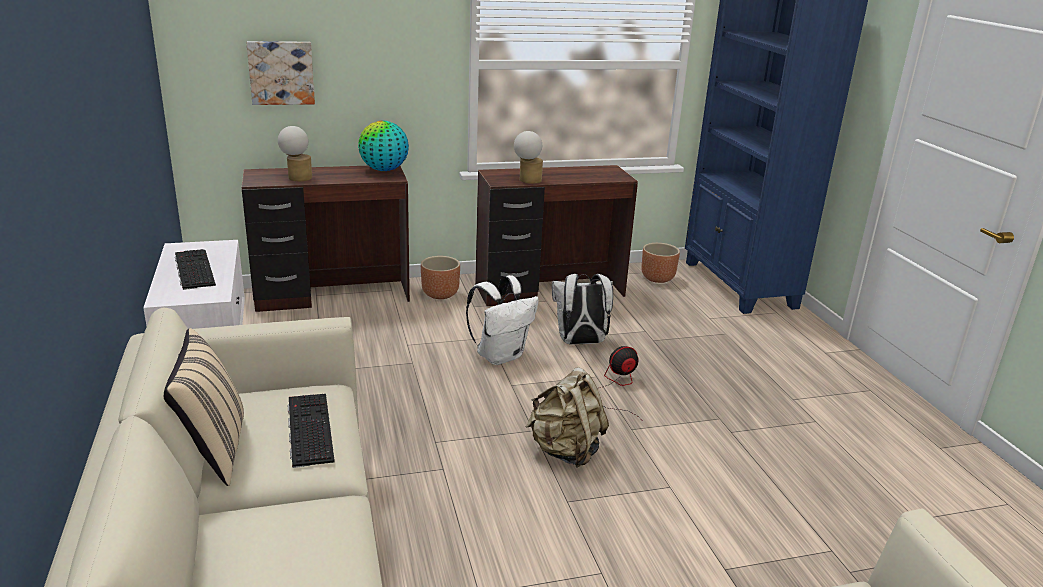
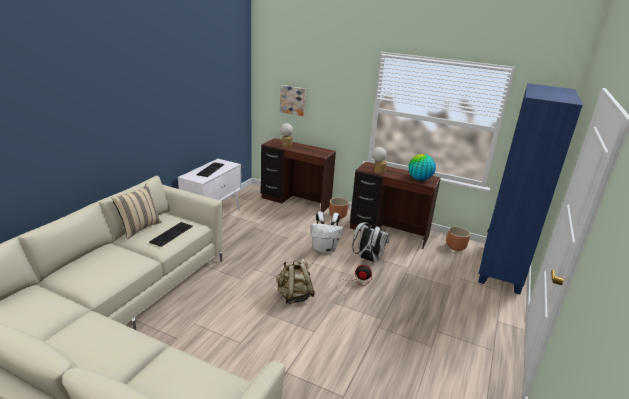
camera: 40 degrees right, 0 degrees up
(384, 170) = (324, 151): globe -> globe (419, 179)

